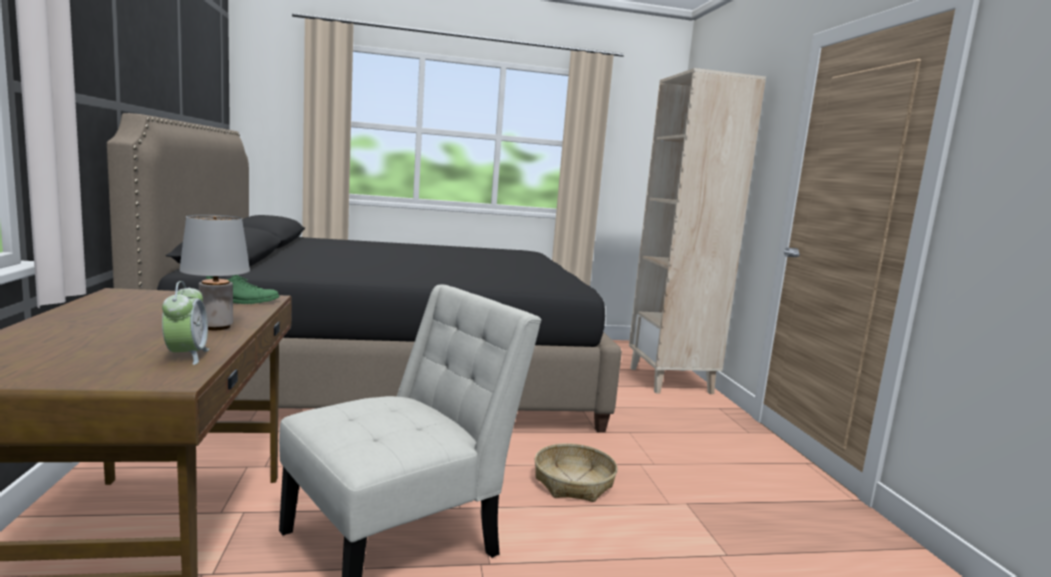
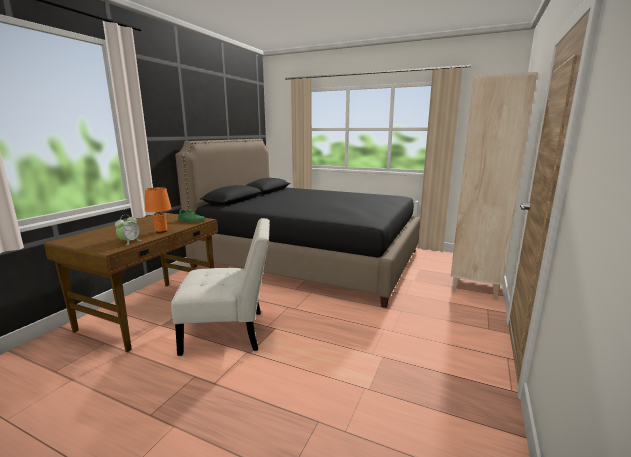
camera: 35 degrees right, 5 degrees up
(217, 327) = (161, 231): grey table lamp -> orange table lamp
(573, 482) = (333, 329): basket -> none

